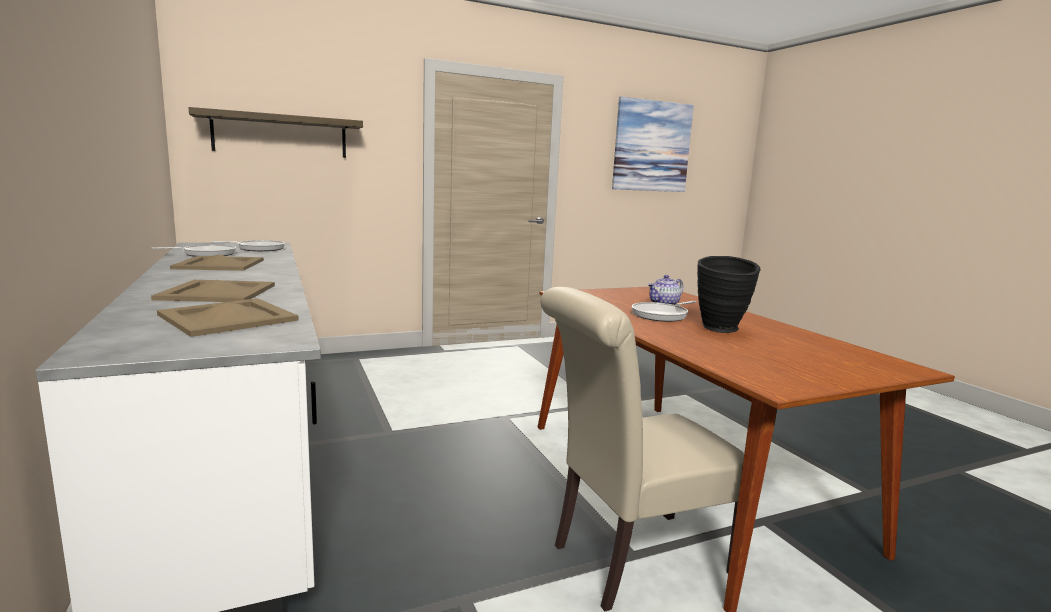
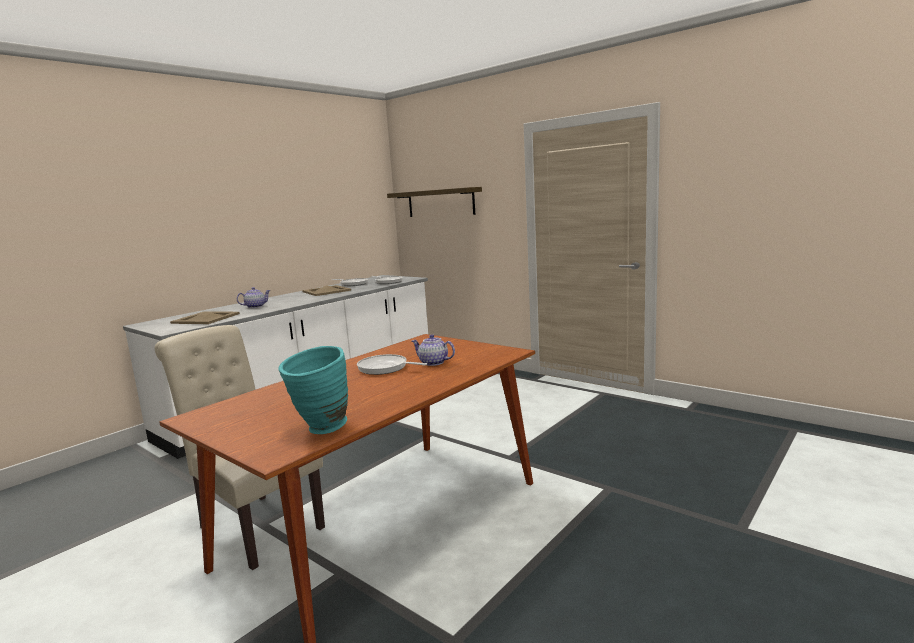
camera: 65 degrees right, 0 degrees up
(216, 292) = (255, 306): beige tray -> teapot
(652, 146) = (806, 163): picture -> none
(721, 330) = (350, 388): black vase -> none
(846, 351) = (320, 430): none -> turquoise vase

